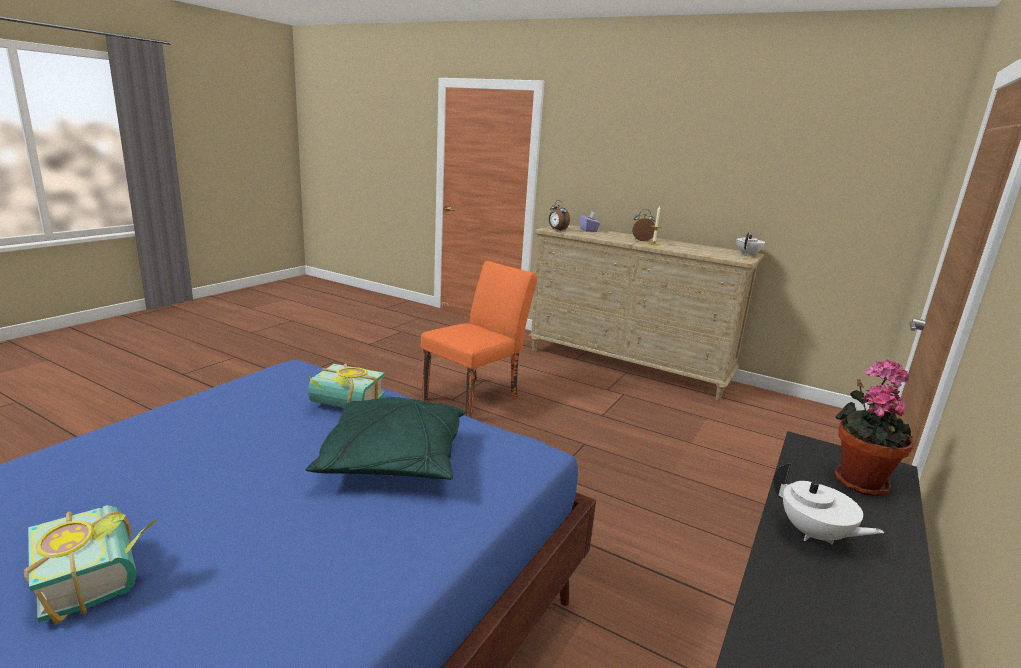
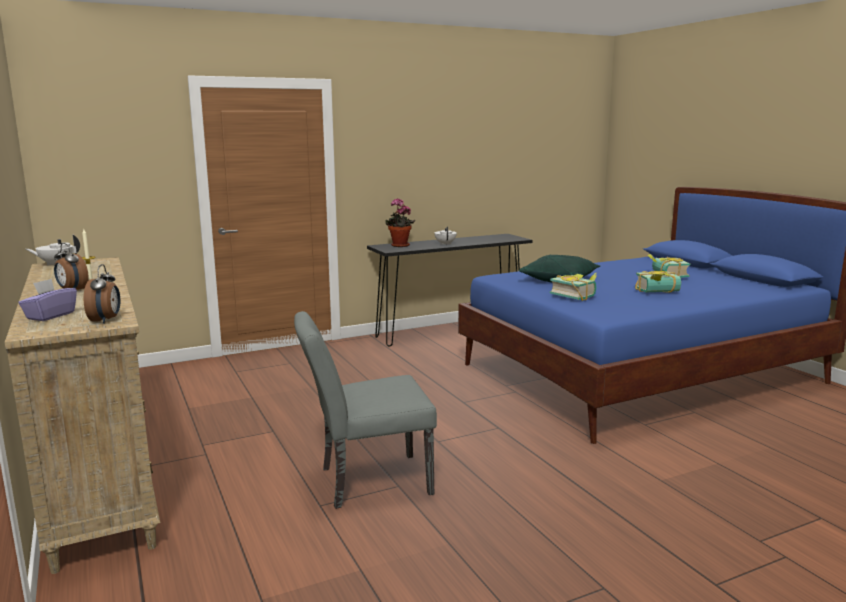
camera: 145 degrees left, 5 degrees down
(180, 453) = (659, 292): none -> book
(476, 397) = (366, 482): orange chair -> grey chair

